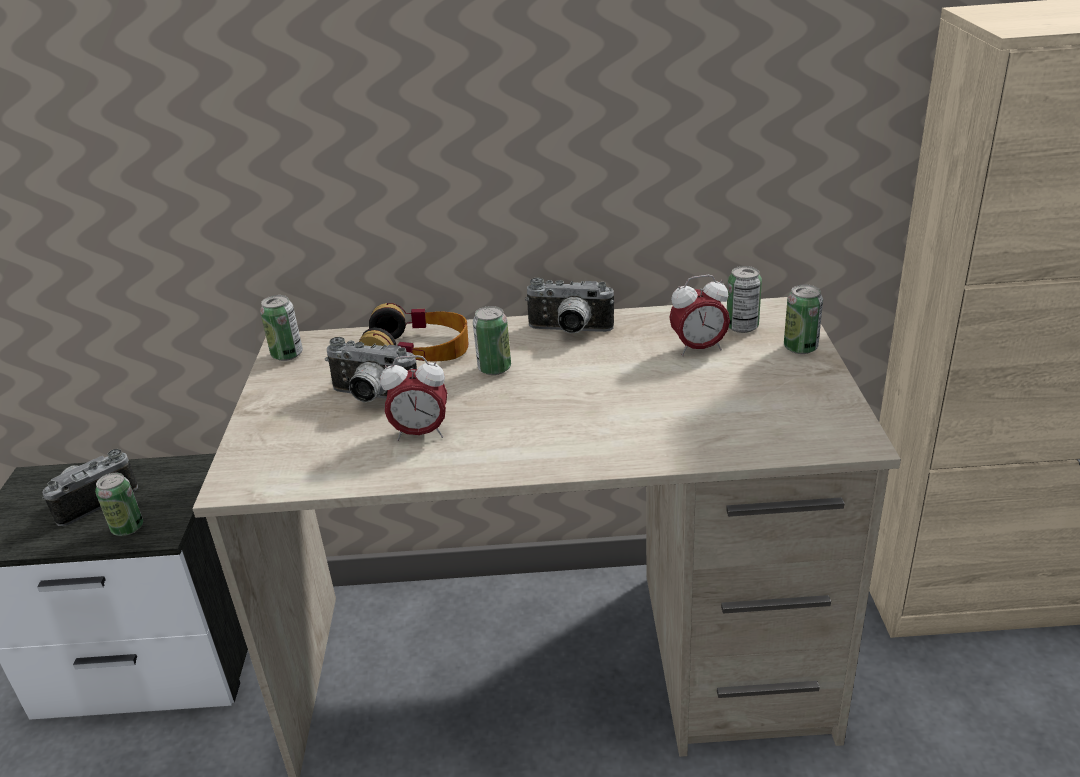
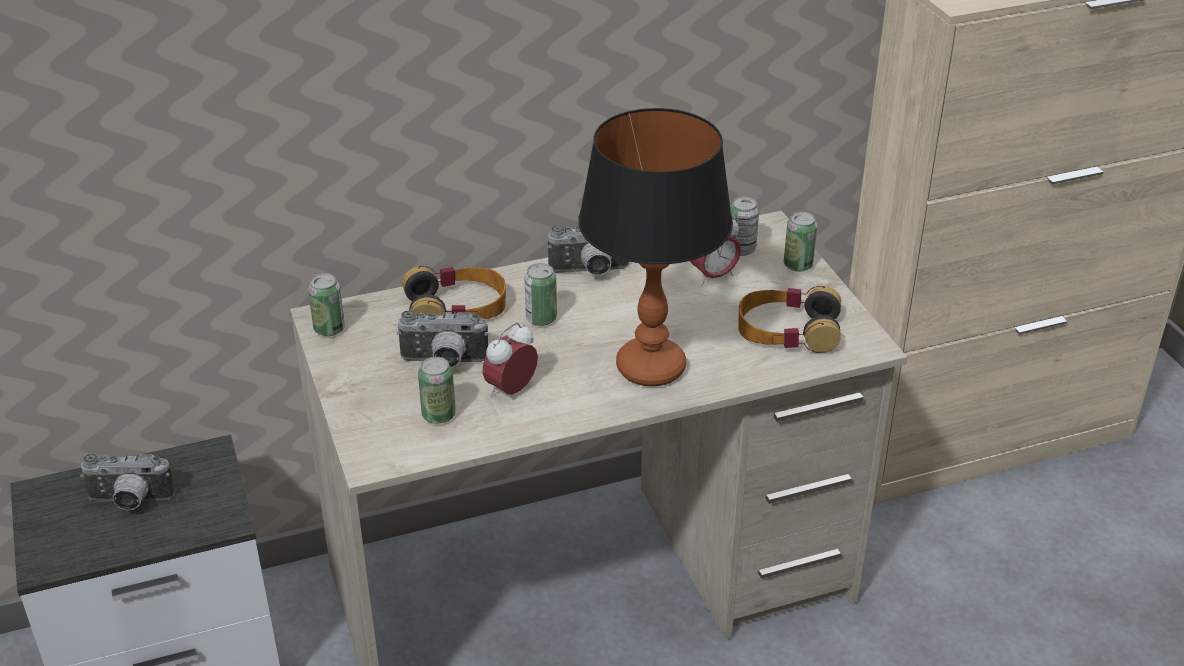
camera: 20 degrees left, 5 degrees up
(93, 500) = (129, 502): camera -> camera turned 120 degrees counterclockwise
(127, 528) = (188, 523): can -> can (438, 415)
(420, 433) = (511, 390): alarm clock -> alarm clock turned 150 degrees clockwise
(584, 430) = (651, 367): none -> table lamp
(760, 412) = (787, 330): none -> headphones

